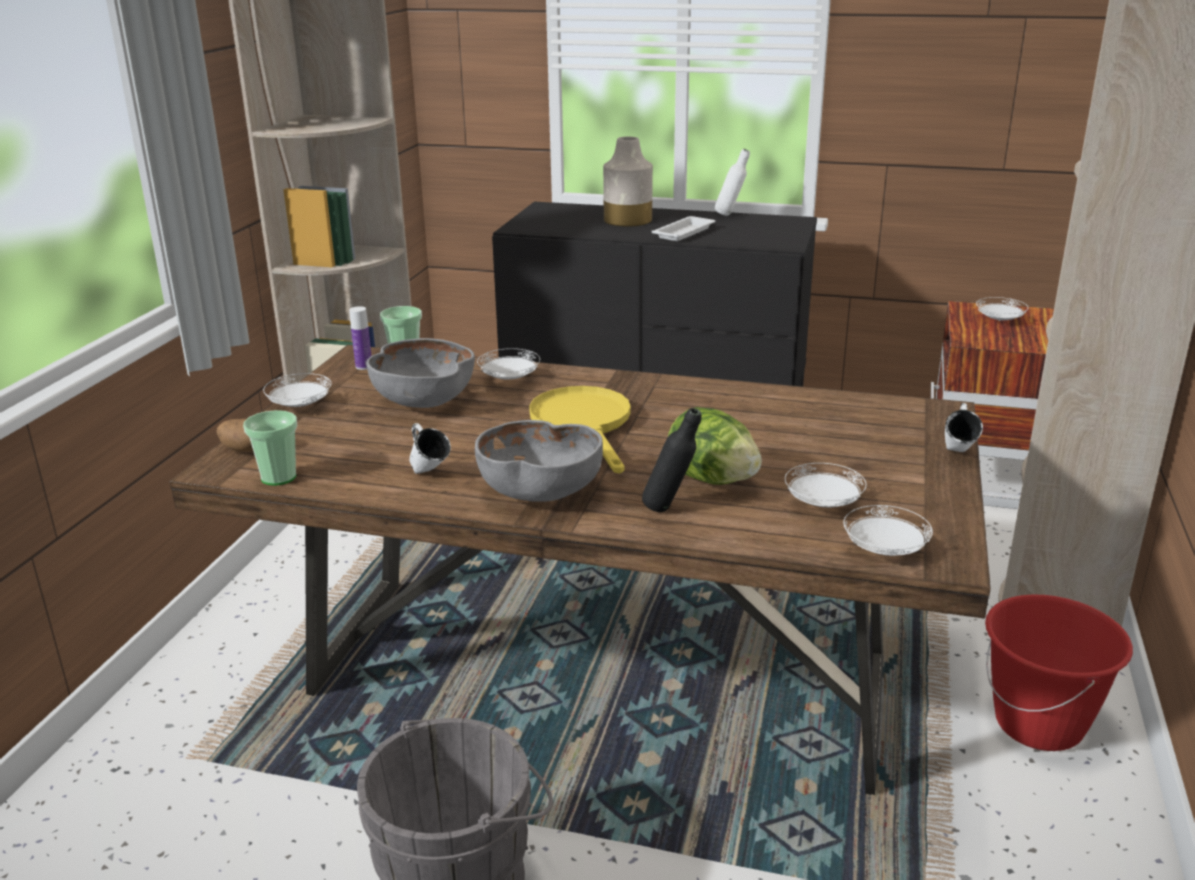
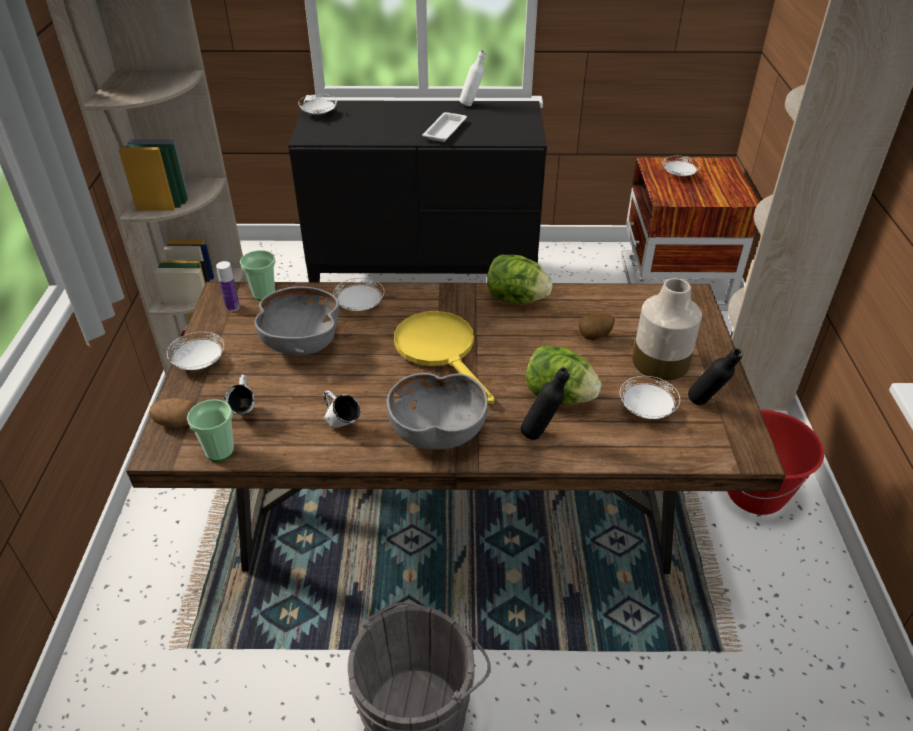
camera: 15 degrees left, 15 degrees up
(627, 219) = (392, 118): beige vase -> beige vase (660, 361)
(705, 391) = (516, 299): none -> lettuce
(788, 434) = (594, 337): none -> potato
(885, 551) = (705, 451): white plate -> white plate (319, 114)
(908, 509) = (705, 405): none -> black bottle
(958, 454) = (718, 342): white mug -> white mug (245, 414)

